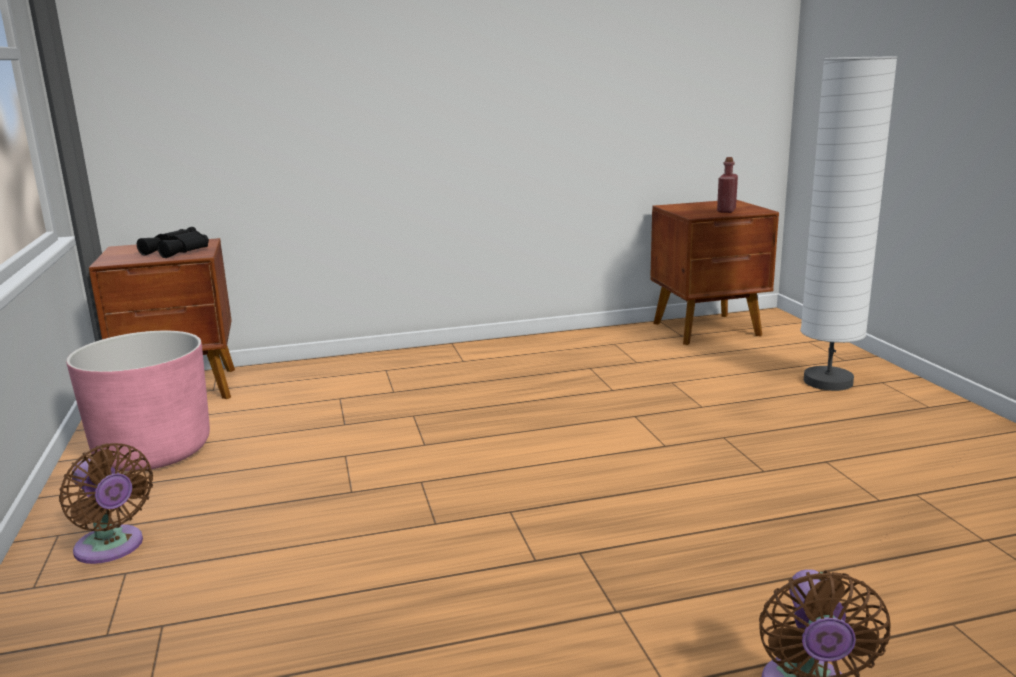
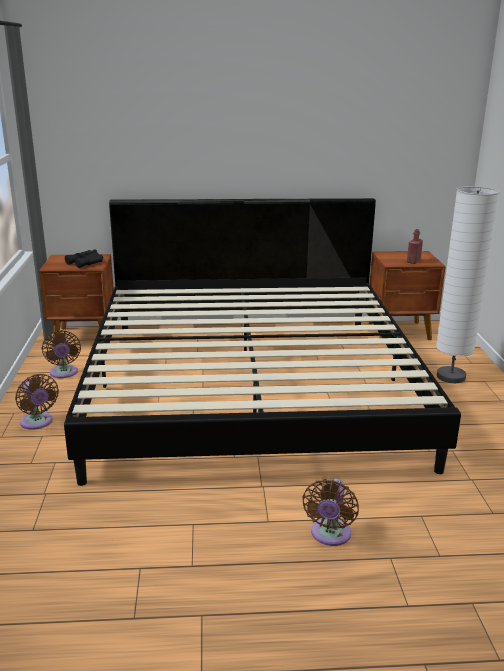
camera: 10 degrees right, 5 degrees up
(153, 451) = (64, 373): pink planter -> brown fan
(510, 431) = (251, 385): none -> bed

